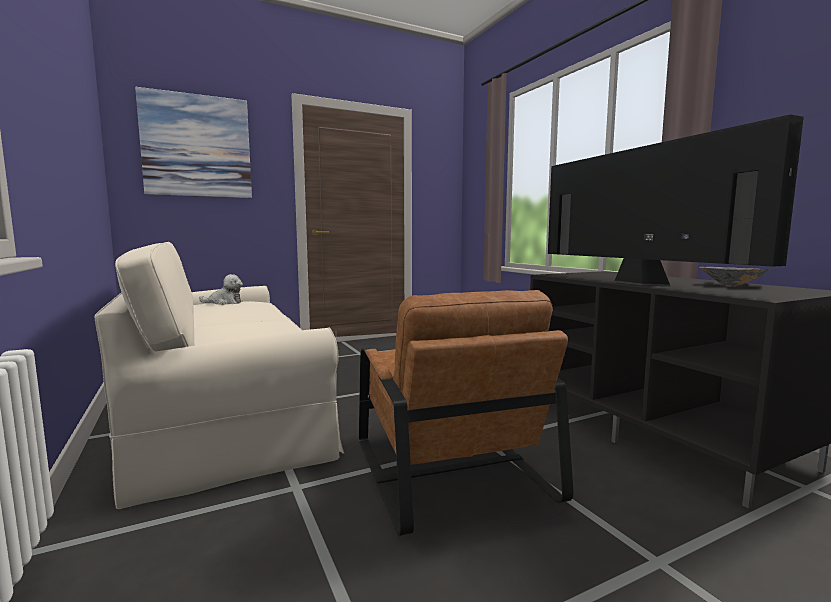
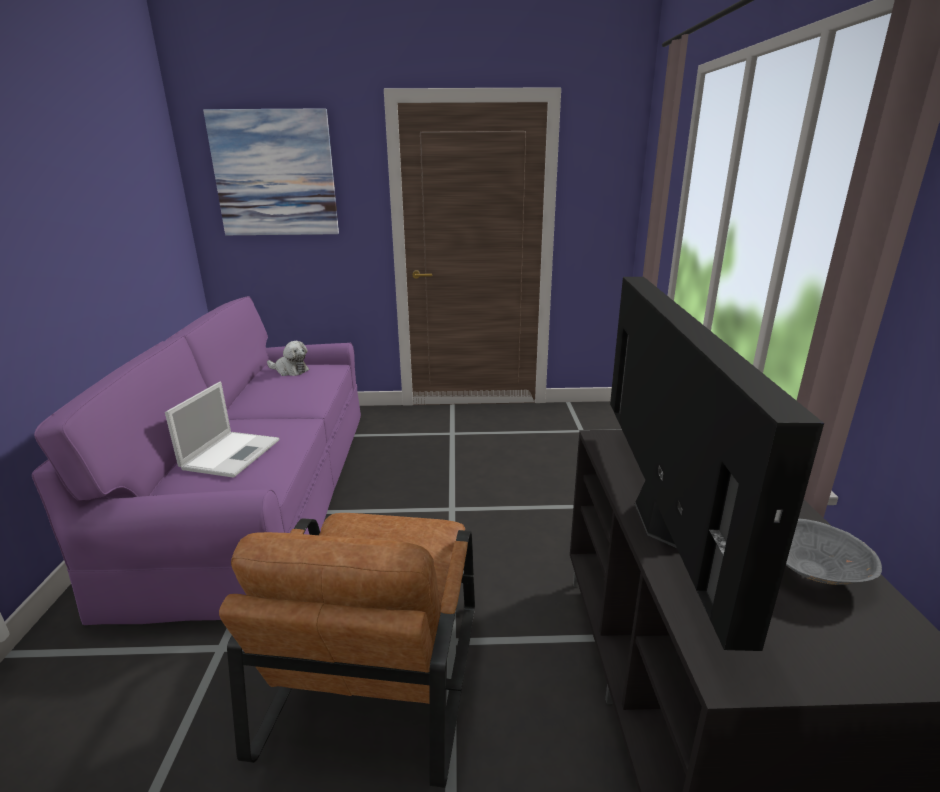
camera: 25 degrees right, 15 degrees up
(223, 401) = (261, 490): beige sofa -> purple sofa
(245, 331) = (232, 453): none -> laptop

